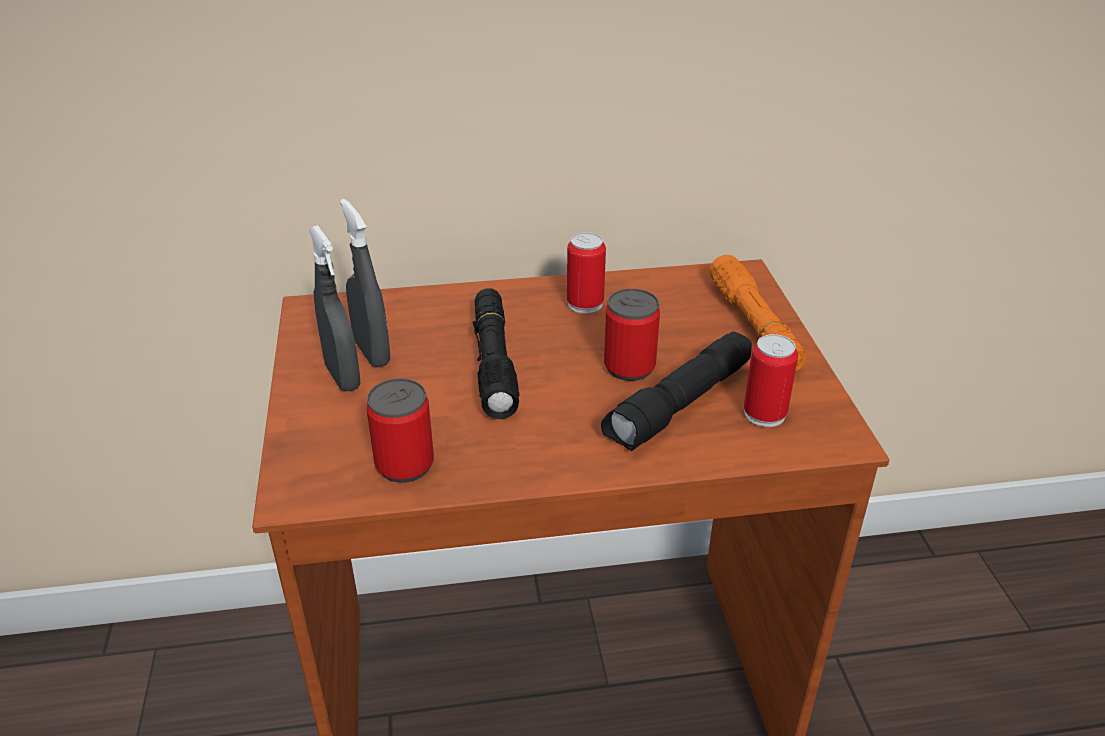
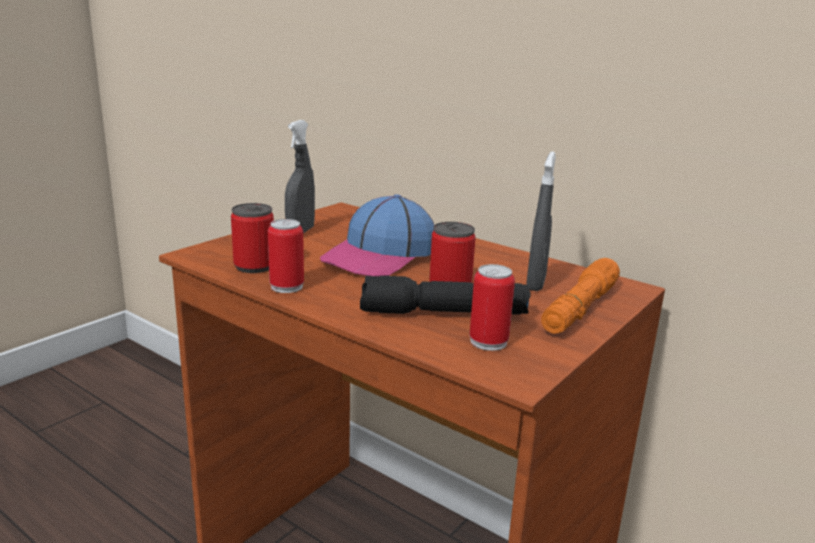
camera: 45 degrees right, 15 degrees down
(372, 353) = (332, 230): grey spray bottle -> grey spray bottle (536, 283)
(494, 362) = (380, 256): black flashlight -> cap
(585, 304) = (485, 258): can -> can (287, 286)

